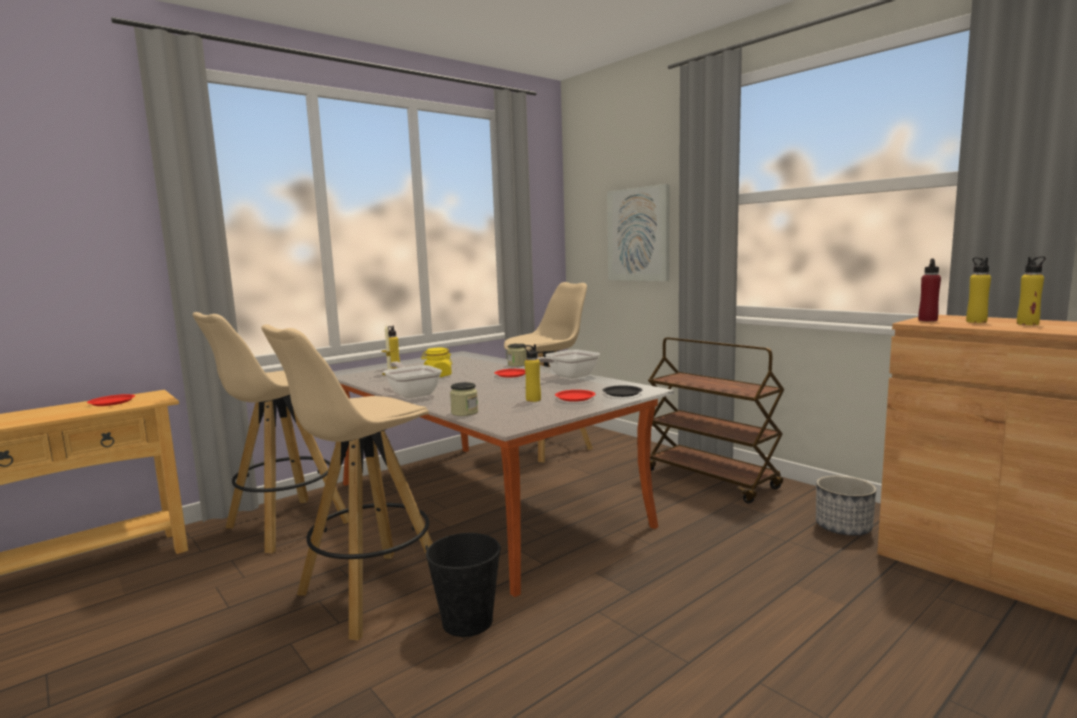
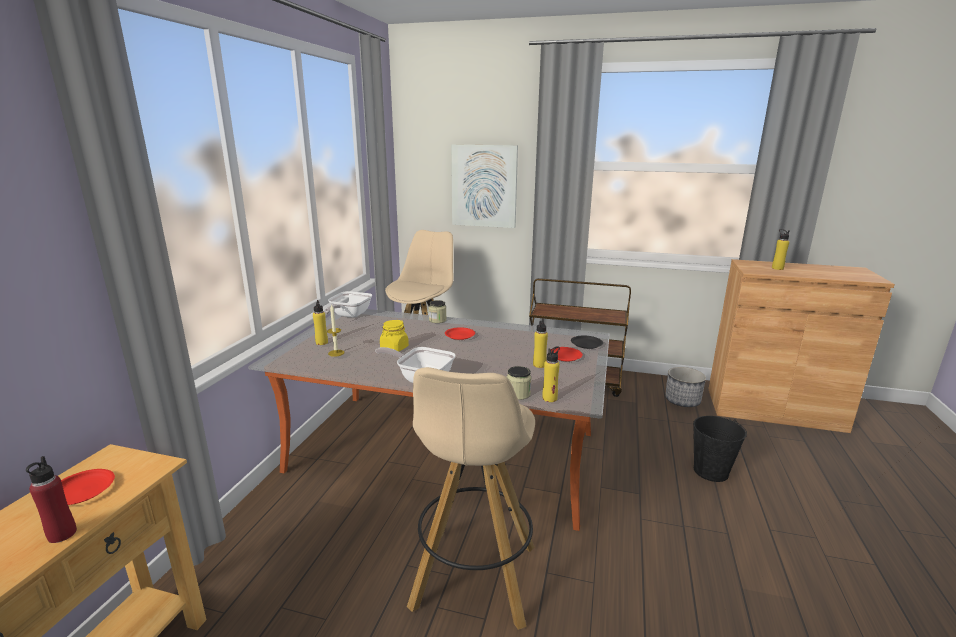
camera: 35 degrees left, 10 degrees up
(286, 526) = (285, 542): beige stool -> none
(467, 621) = (575, 566): black bucket -> black bucket (710, 471)
(568, 377) = (510, 330): frying pan -> frying pan (348, 316)
(927, 320) = (752, 268): red bottle -> red bottle (62, 534)
(1027, 324) = (804, 269): yellow bottle -> yellow bottle (549, 398)

